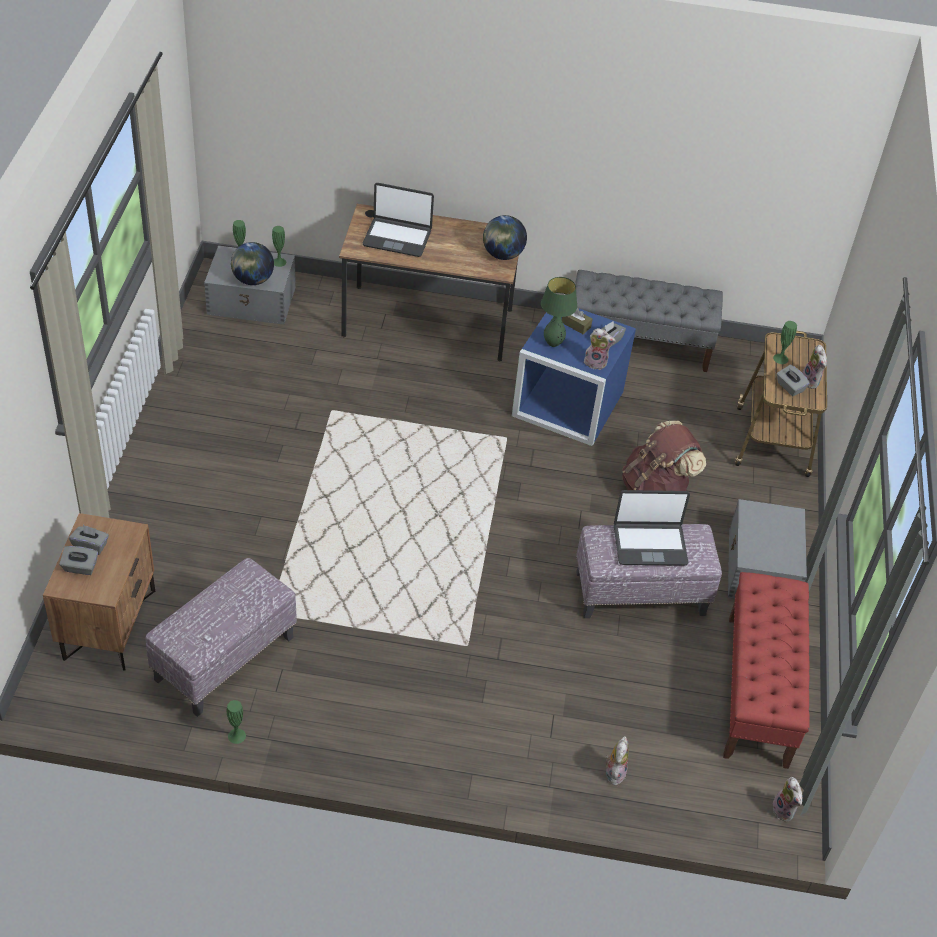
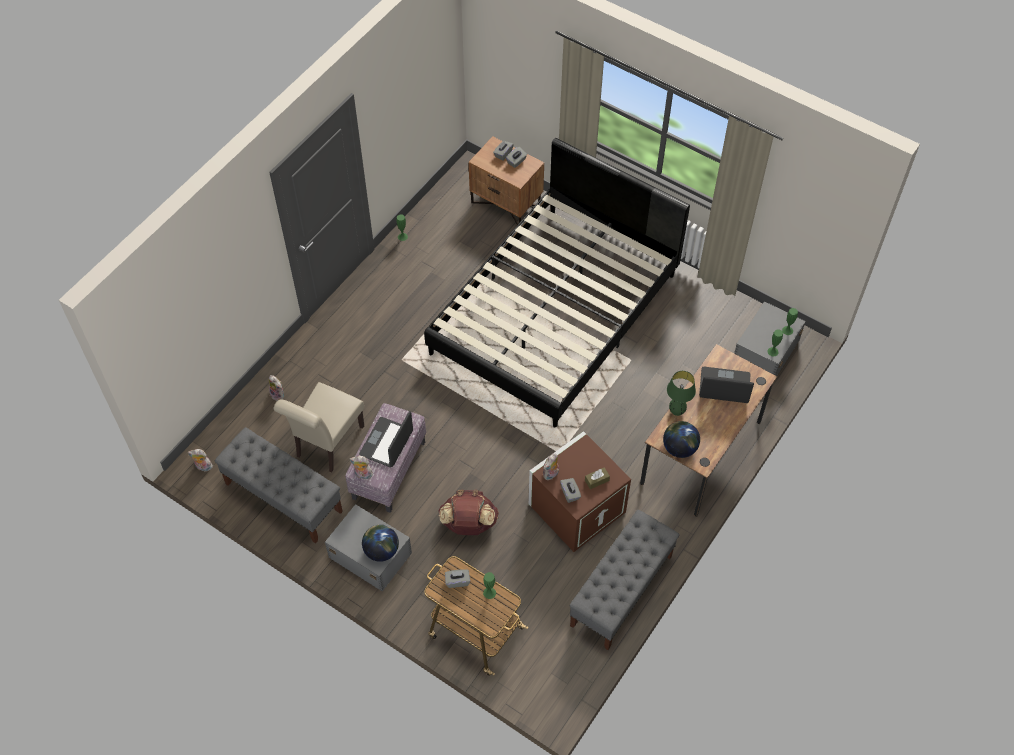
camera: 120 degrees right, 10 degrees up
(224, 657) = (456, 246): ottoman -> none
(252, 280) = (757, 329): globe -> globe (381, 550)
(296, 504) = (555, 313): none -> black bed
(397, 238) = (724, 387): laptop -> laptop turned 60 degrees clockwise
(553, 343) = (583, 456): green table lamp -> green table lamp (676, 412)
(566, 404) = (577, 506): blue storage box -> brown storage box
(651, 676) = (327, 444): none -> beige chair
(757, 691) = (283, 497): red bench -> grey bench
(811, 381) = (455, 601): plush toy -> plush toy (362, 475)

